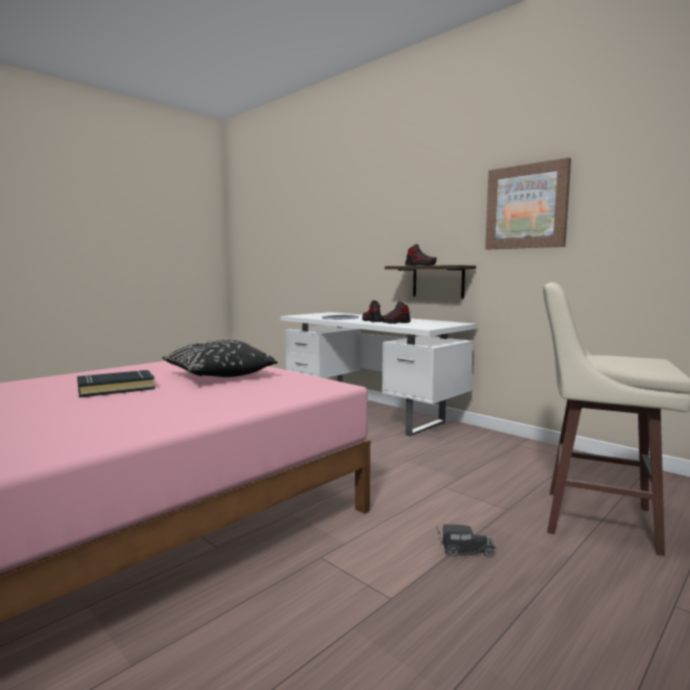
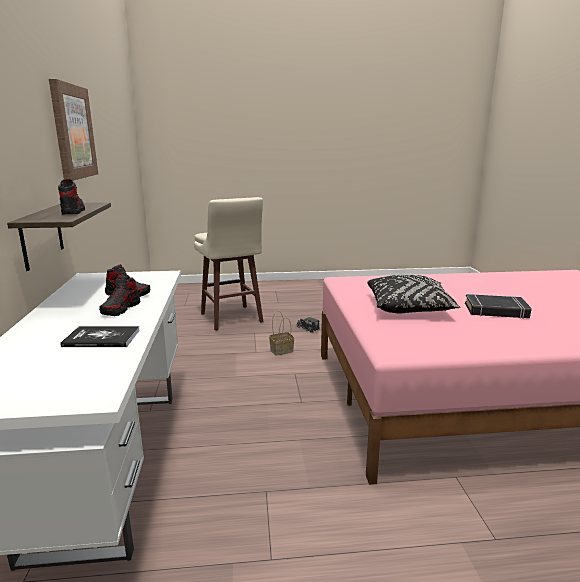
camera: 140 degrees left, 10 degrees up
(423, 499) = (282, 350): none -> basket

